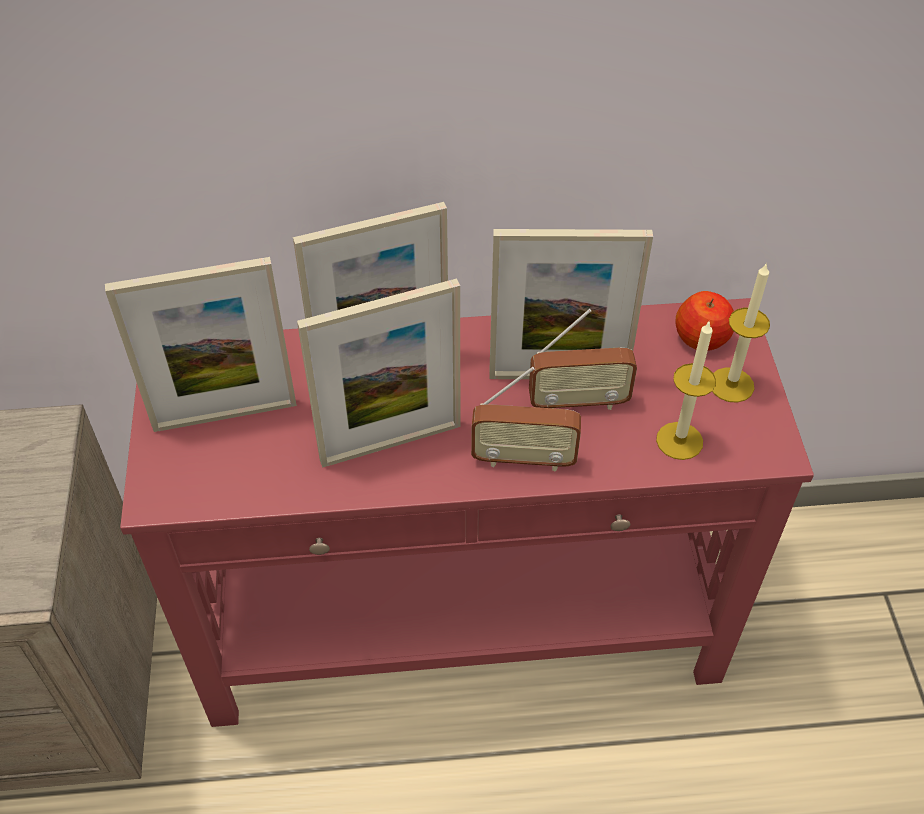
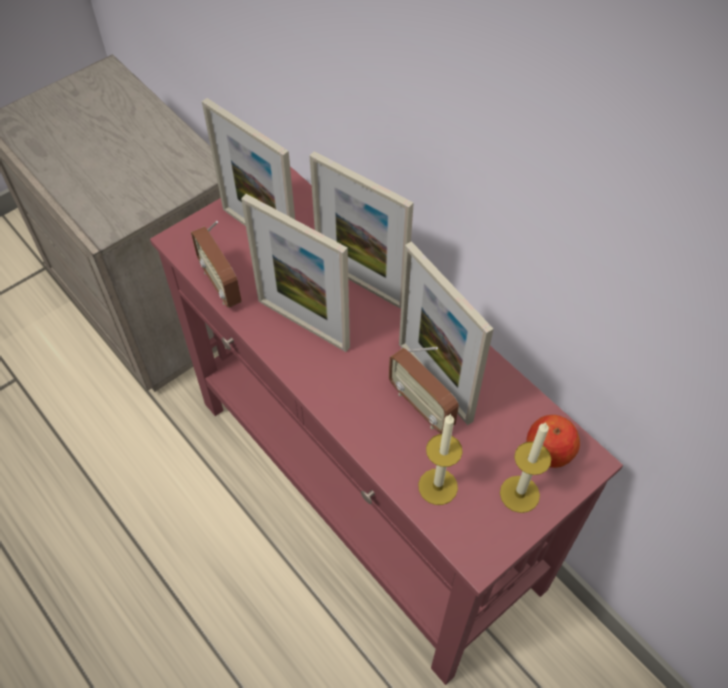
camera: 55 degrees right, 5 degrees up
(523, 459) = (347, 401): radio -> radio (221, 284)

